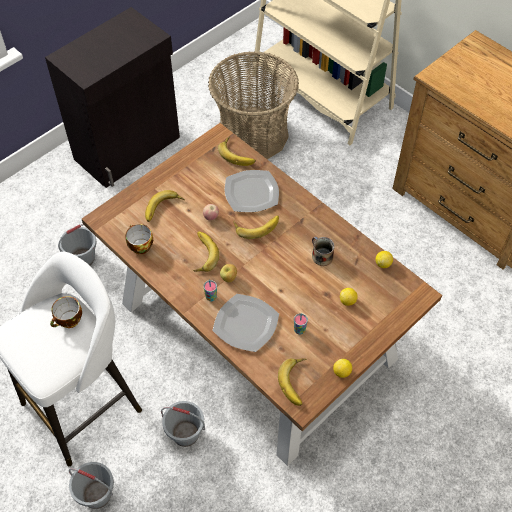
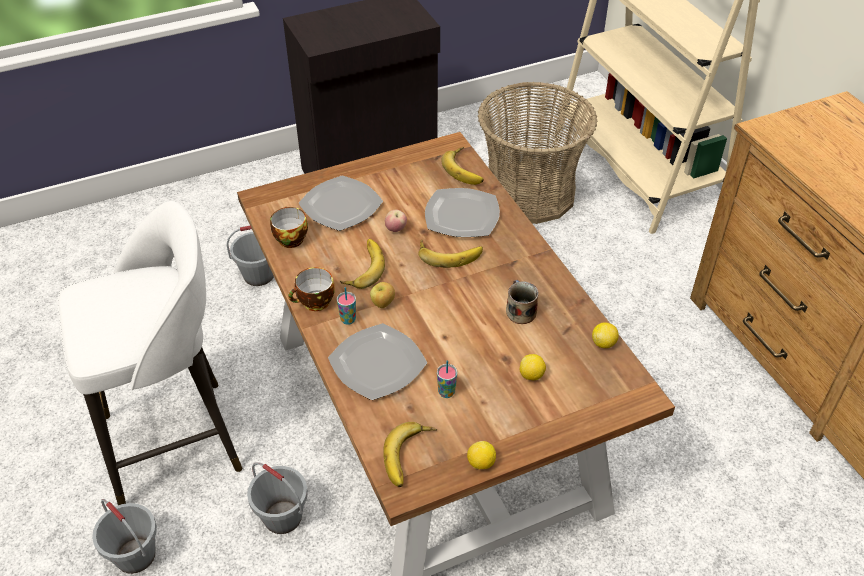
camera: 20 degrees right, 10 degrees down
(69, 321) = (157, 296): cup -> cup (314, 303)
(163, 209) = (341, 206): banana -> plate

